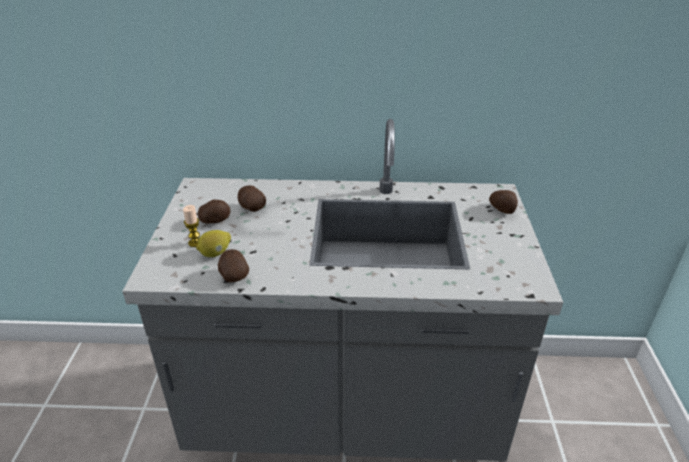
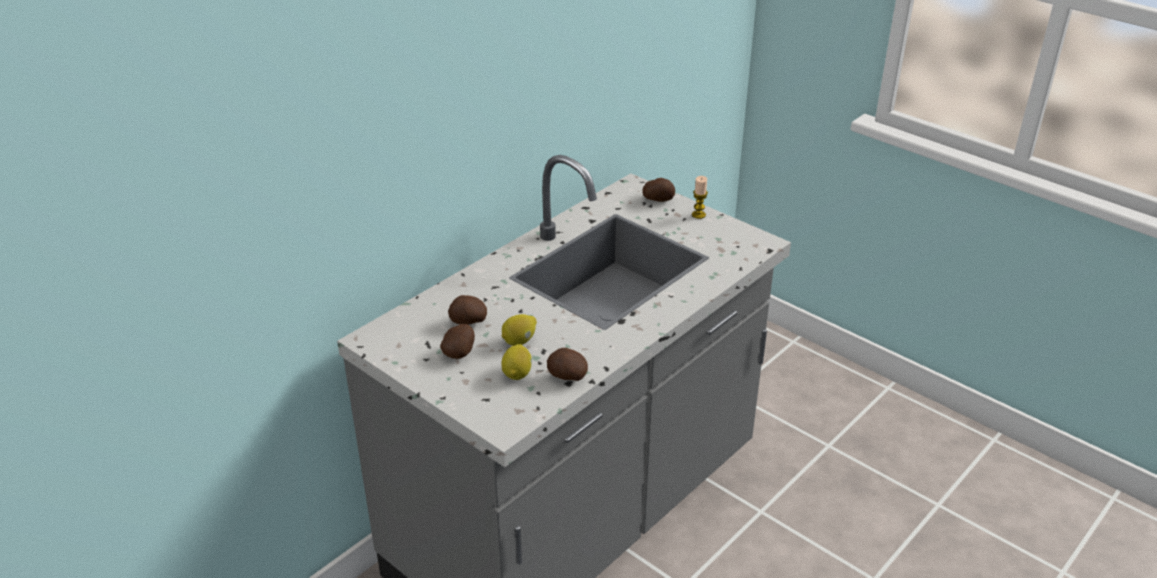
camera: 50 degrees left, 0 degrees up
(195, 243) = (482, 379): candle -> candle (698, 215)
(253, 236) = (519, 341): none -> lemon

